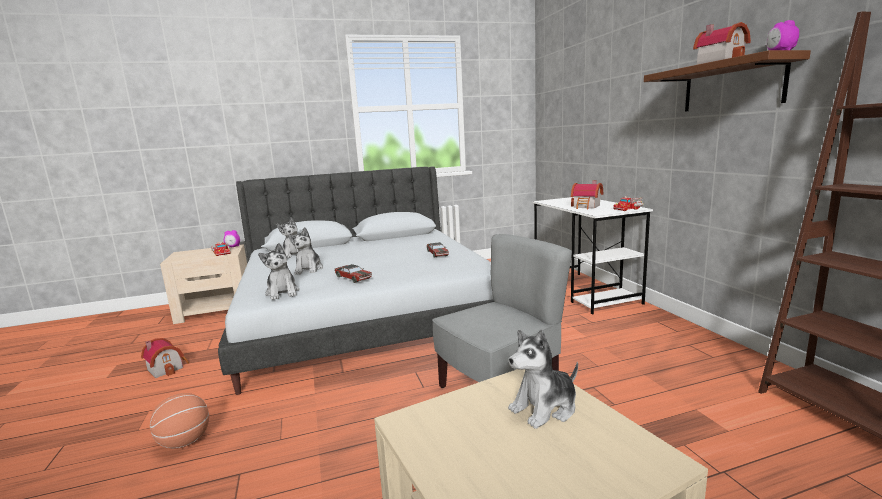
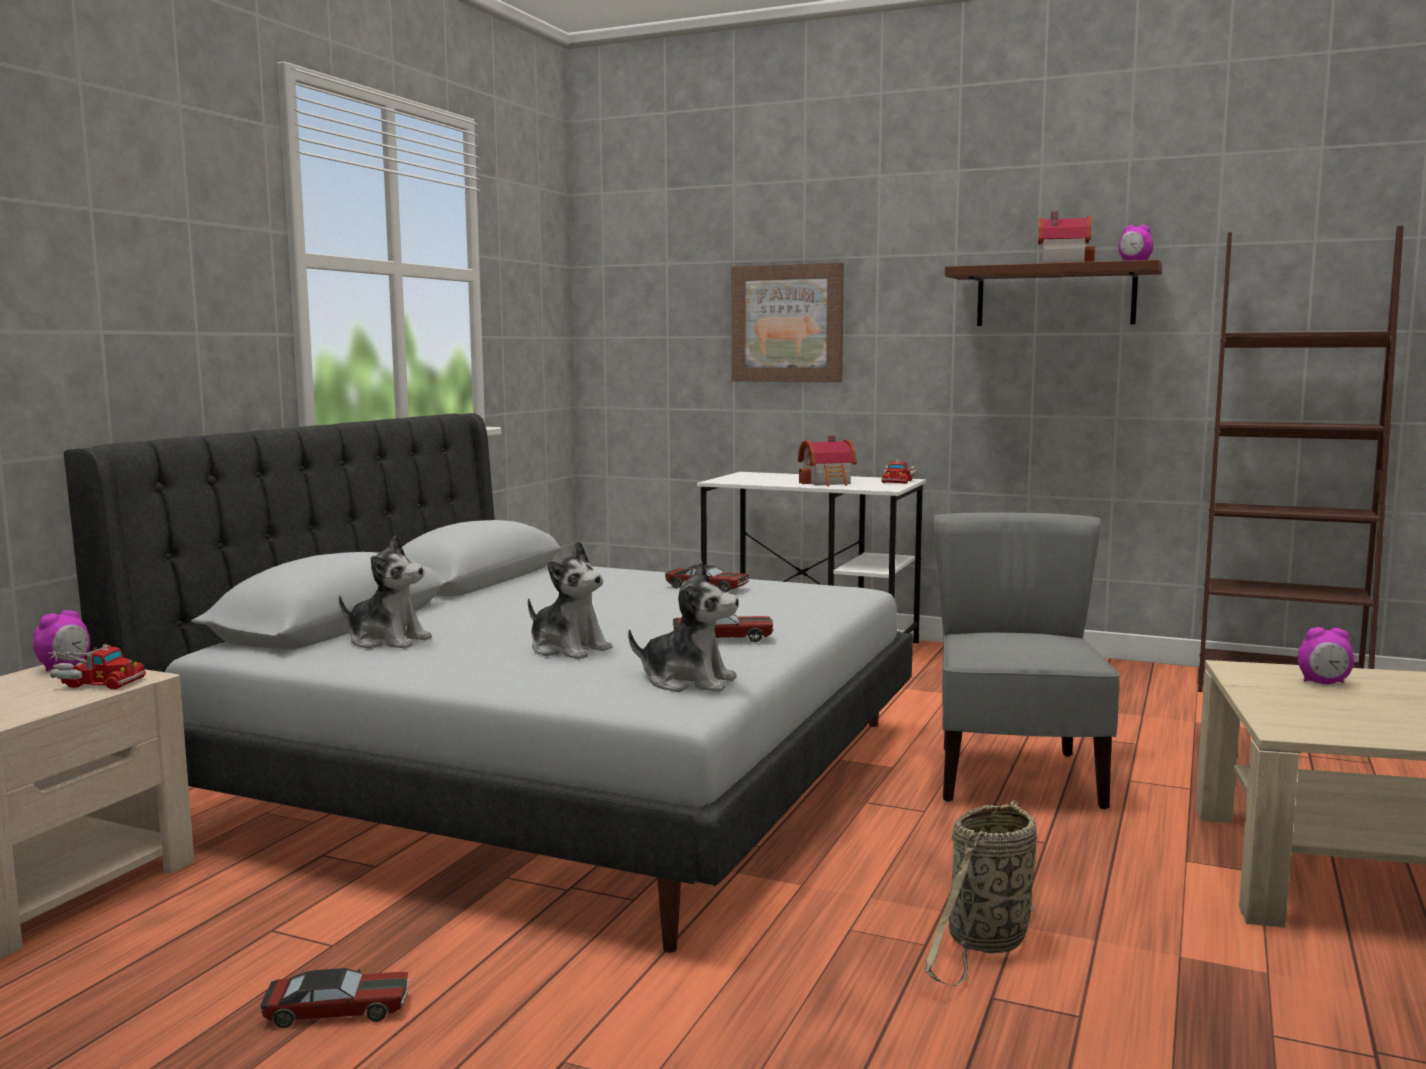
camera: 50 degrees left, 5 degrees down
(167, 367) = (338, 1010): toy house -> toy car
(184, 442) = (797, 1033): basketball -> none
(292, 453) = (985, 943): none -> basket
(545, 408) = (1323, 683): plush toy -> alarm clock
(602, 116) = (787, 323): none -> picture

